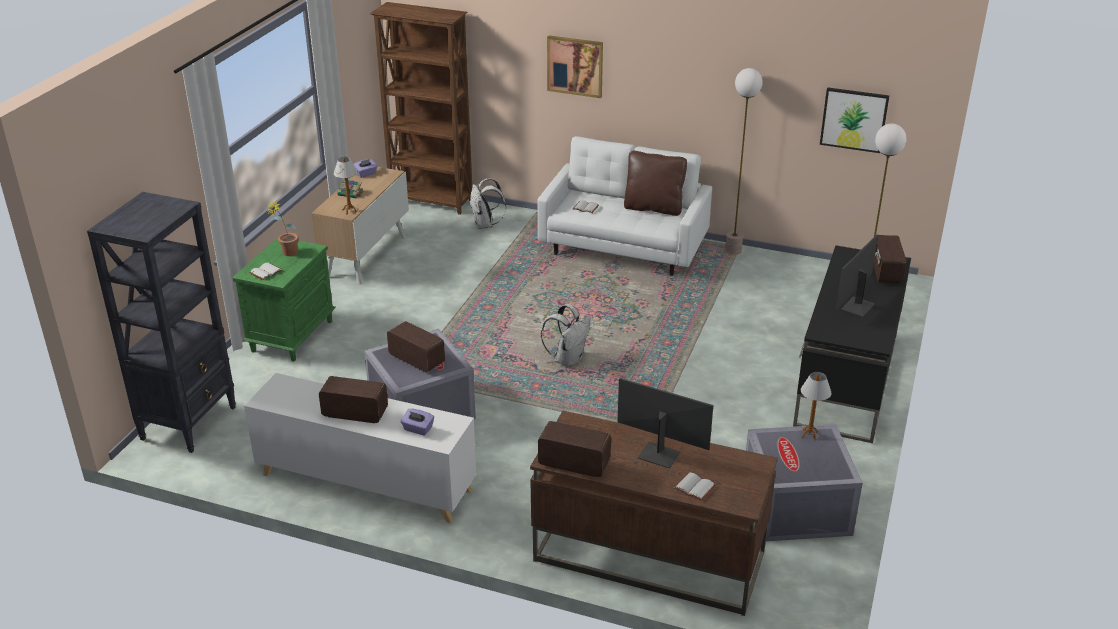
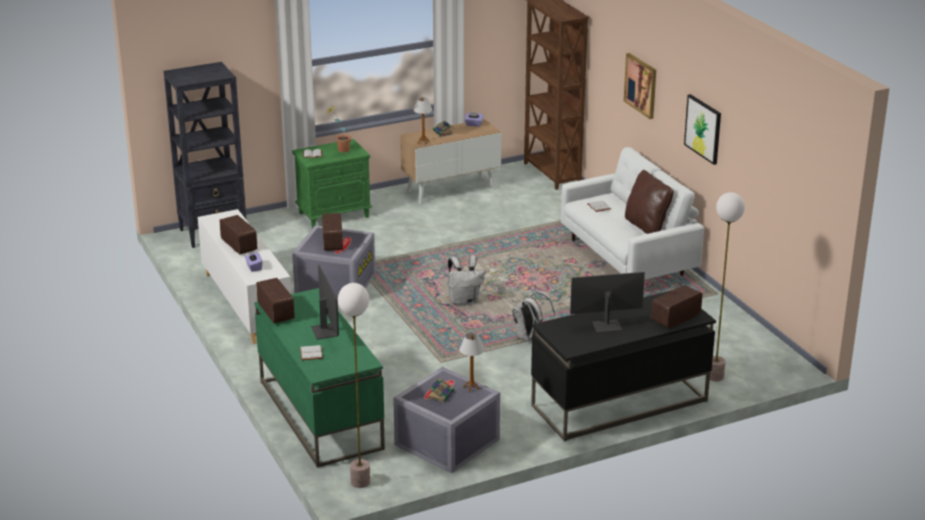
camera: 45 degrees right, 5 degrees down
(485, 225) = (560, 203): white backpack -> white backpack (530, 337)
(648, 556) = (320, 414): brown desk -> green desk
(733, 250) = (708, 294): floor lamp -> floor lamp (360, 482)
(800, 458) = (441, 395): none -> book
(854, 119) = (789, 197): picture -> picture (703, 129)

